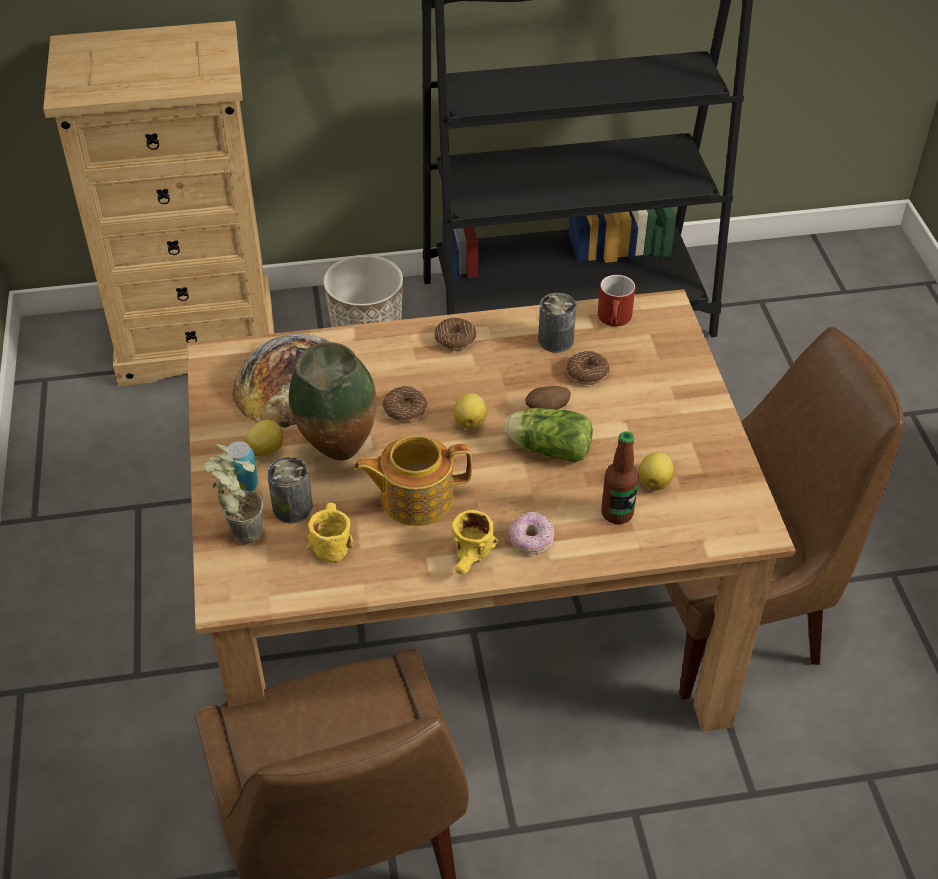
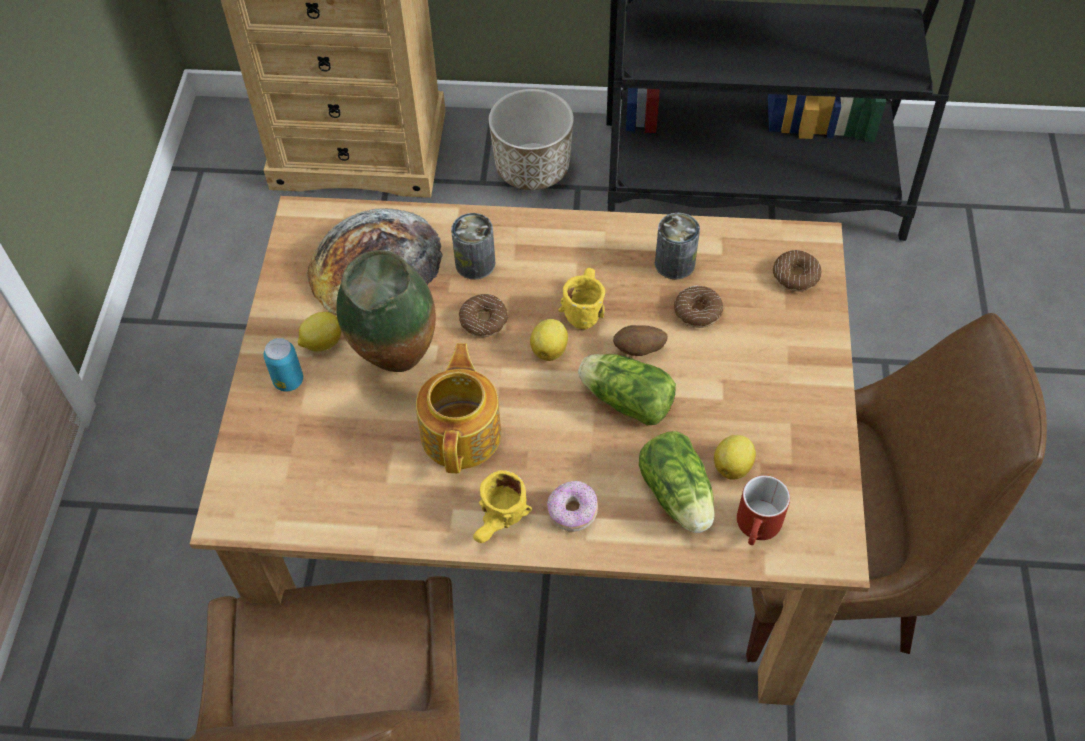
camera: 15 degrees right, 10 degrees up
(239, 530) = (268, 434): potted plant -> none
(292, 508) = (330, 418): can -> can (475, 263)
(329, 541) = (356, 468): yellow mug -> yellow mug (582, 306)
(415, 498) = (462, 432): teapot -> teapot turned 90 degrees clockwise
(455, 339) = (564, 242): donut -> donut (795, 276)
(615, 320) = (750, 249): red mug -> red mug (758, 528)
(617, 513) = (678, 497): bottle -> lettuce

